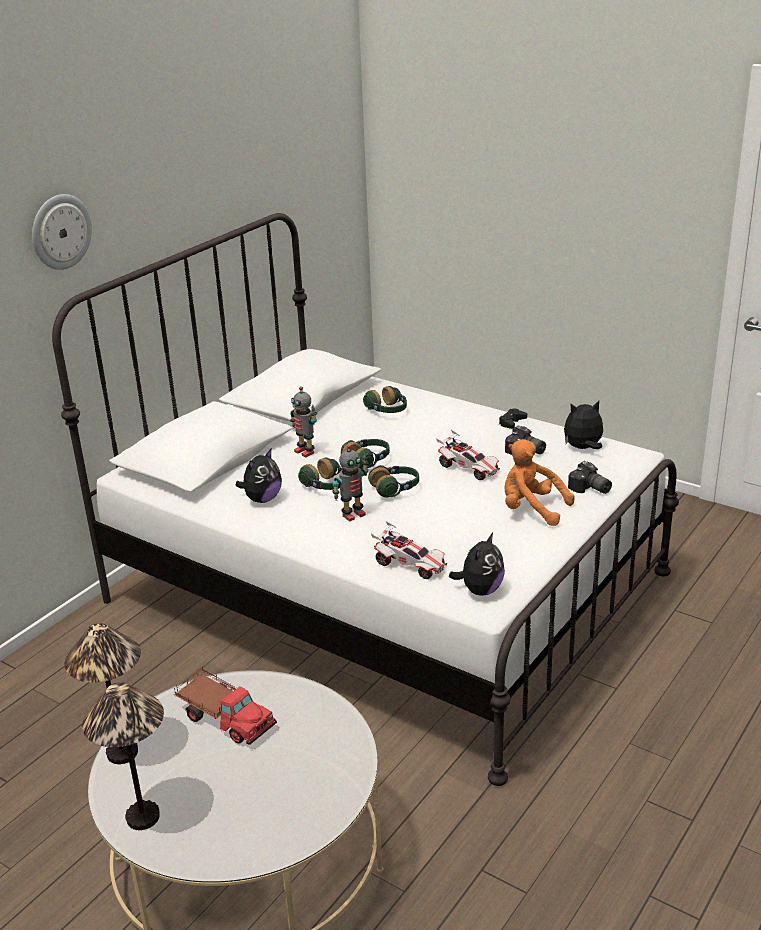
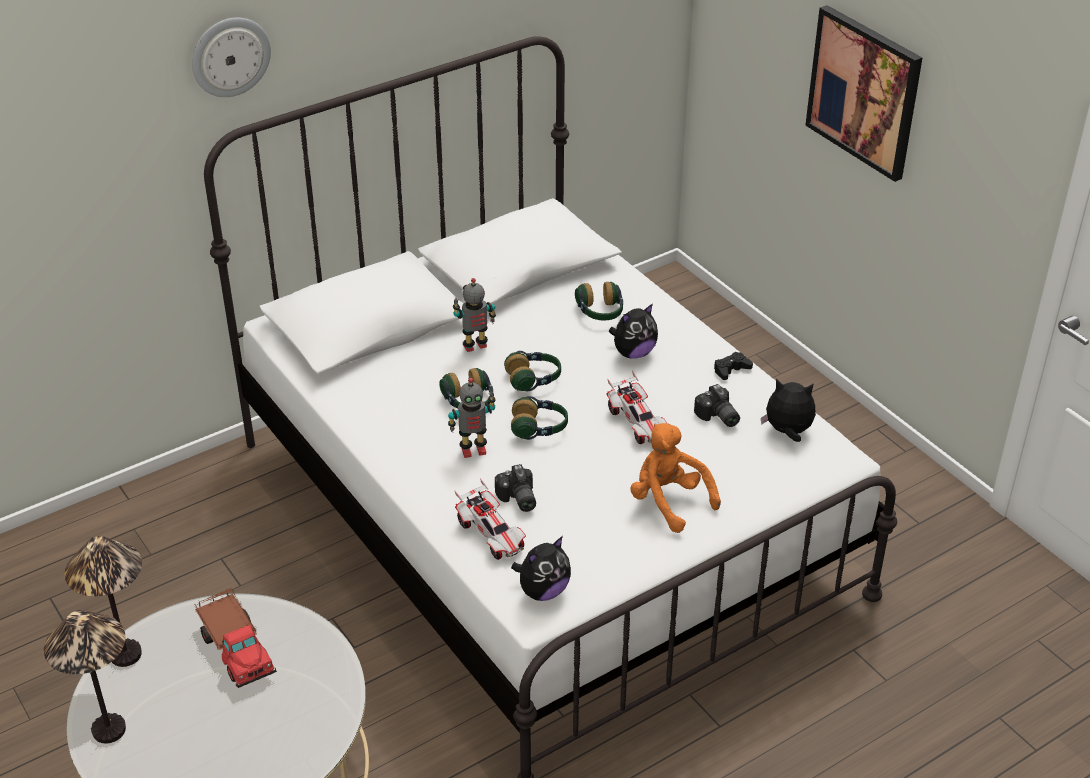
camera: 20 degrees right, 10 degrees up
(262, 499) = (393, 400): plush toy -> plush toy (633, 353)
(305, 451) = (475, 347): toy robot -> toy robot turned 90 degrees clockwise
(537, 207) = (864, 91): none -> picture
(589, 489) = (754, 493): camera -> camera (517, 499)

